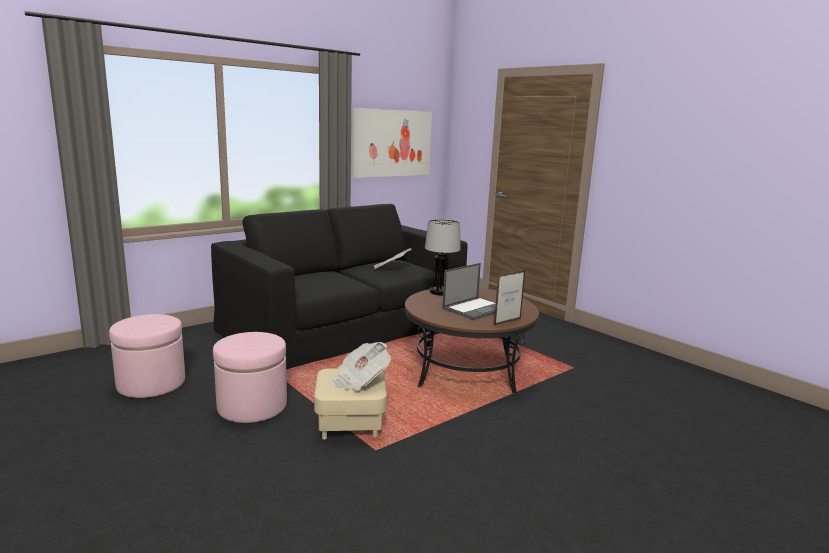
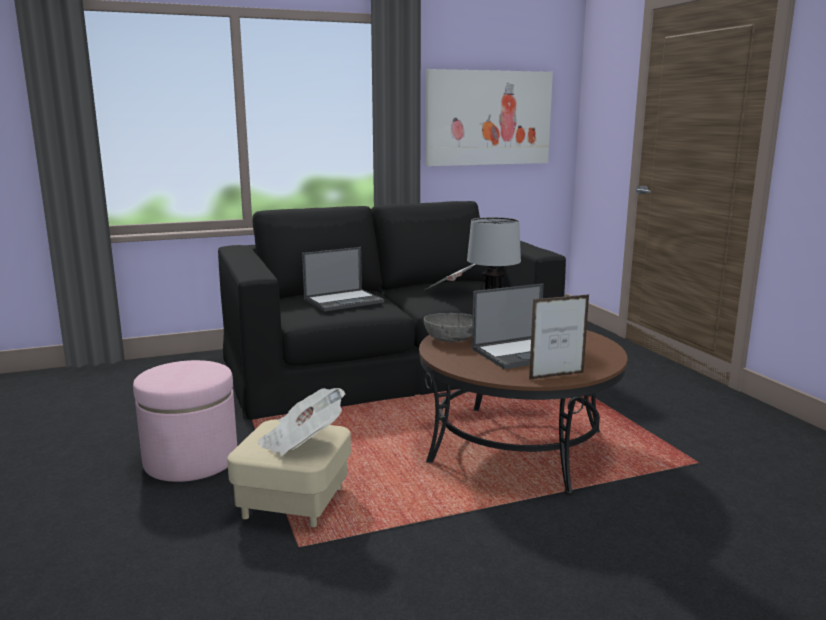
camera: 20 degrees right, 0 degrees up
(151, 383) = (103, 416): pink ottoman -> none
(324, 280) = (344, 301): none -> laptop
(423, 303) = (451, 339): none -> grey bowl

